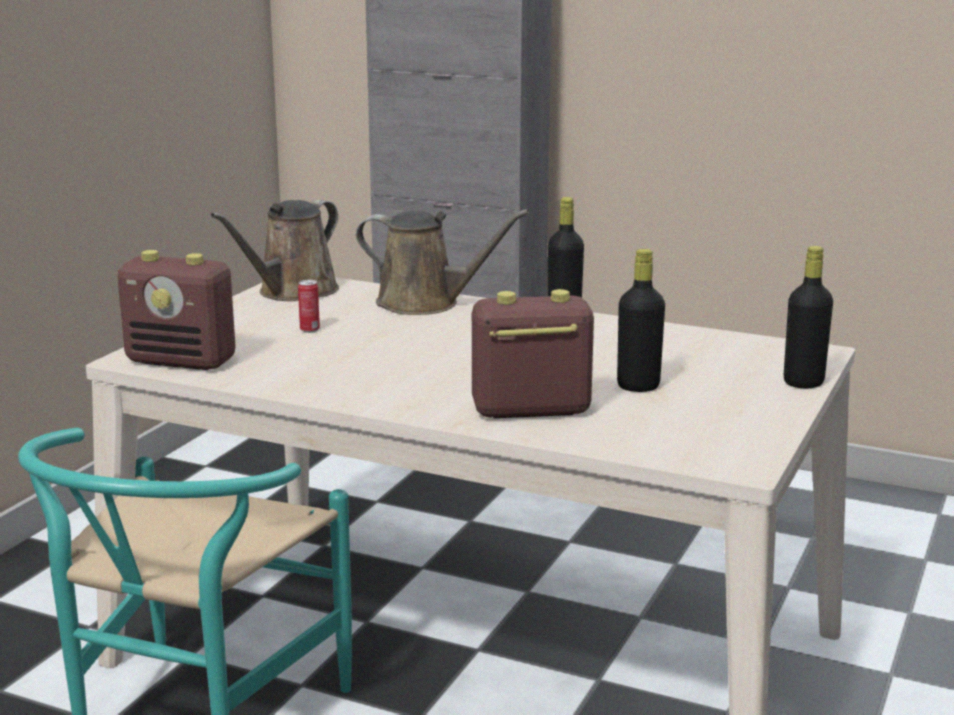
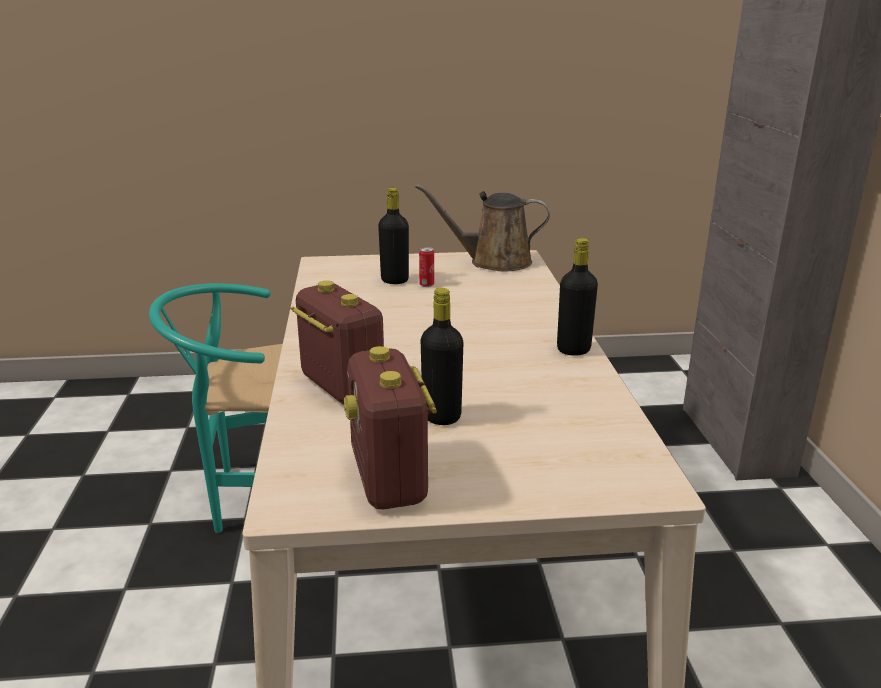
camera: 60 degrees right, 5 degrees up
(182, 361) = (330, 273): radio -> radio (389, 479)
(426, 303) = (531, 300): brown watering can -> none
(803, 382) = (547, 496): black bottle -> black bottle (394, 280)

